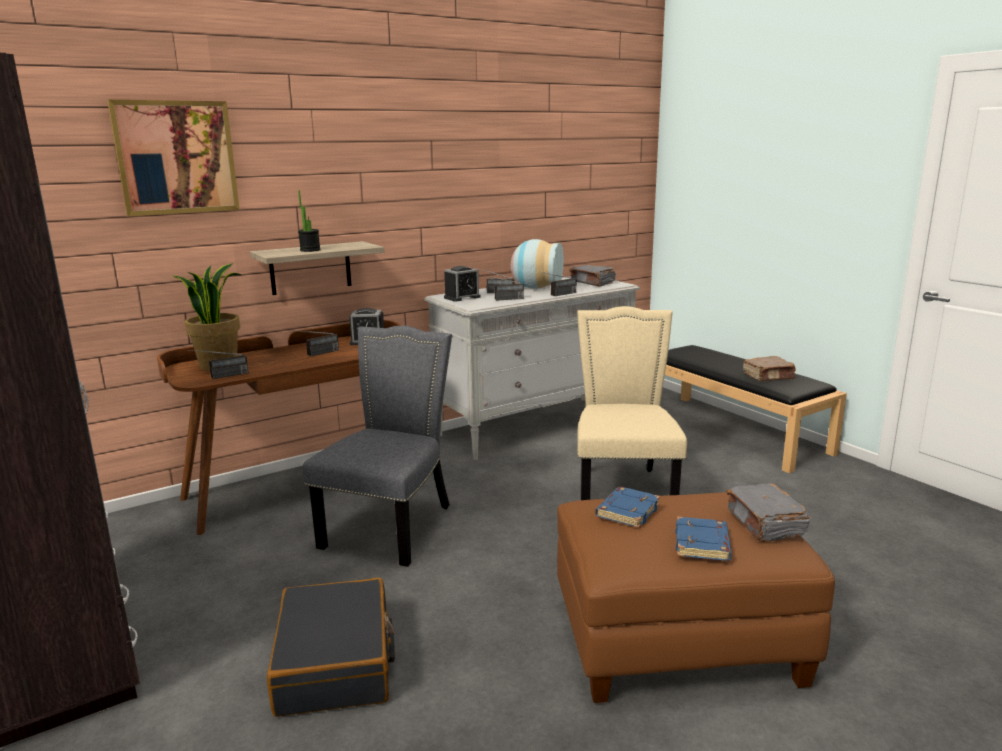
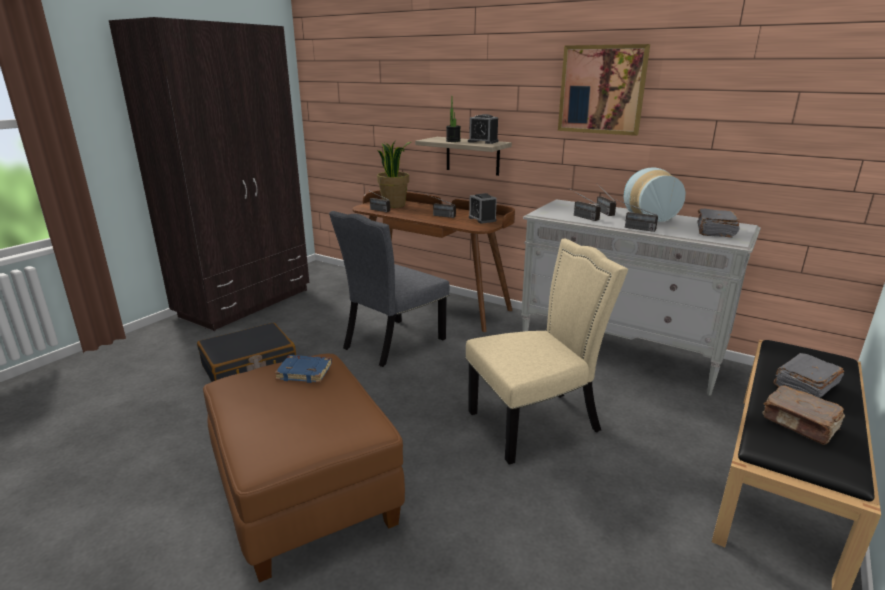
camera: 65 degrees right, 5 degrees up
(176, 157) = (404, 69): picture -> picture (602, 90)
(389, 529) = (394, 342): grey chair -> grey chair turned 135 degrees clockwise
(462, 297) = (566, 206): alarm clock -> alarm clock (483, 141)
(703, 544) = (258, 410): blue book -> none
(765, 524) = (306, 438): grey book -> grey book (804, 386)

